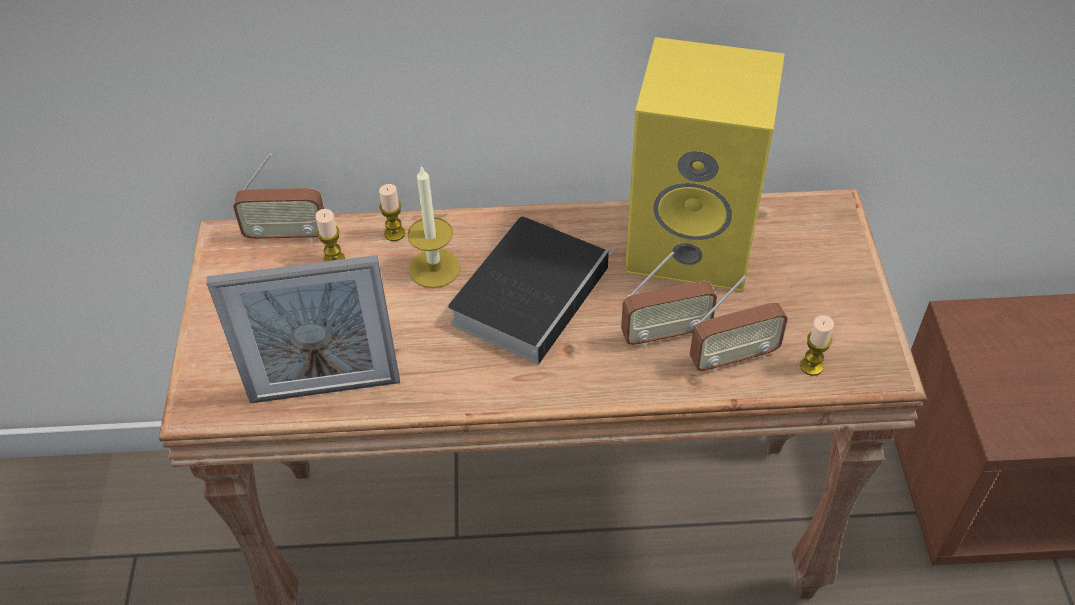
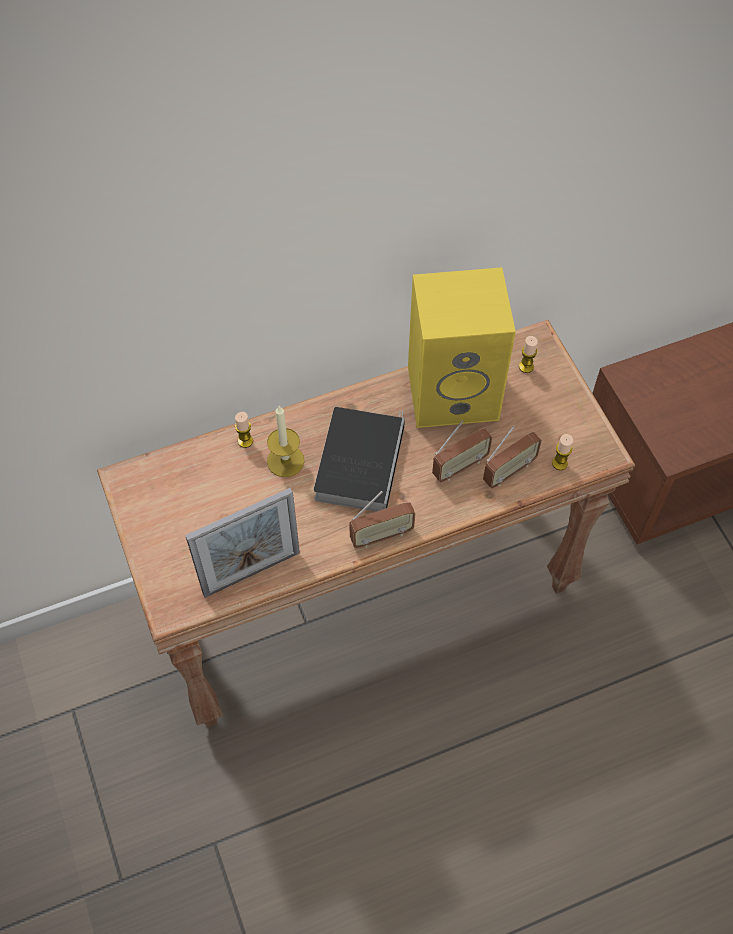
camera: 20 degrees left, 10 degrees up
(286, 235) = (167, 464): radio -> radio (381, 535)
(334, 259) = (211, 473): candle -> candle (526, 367)

